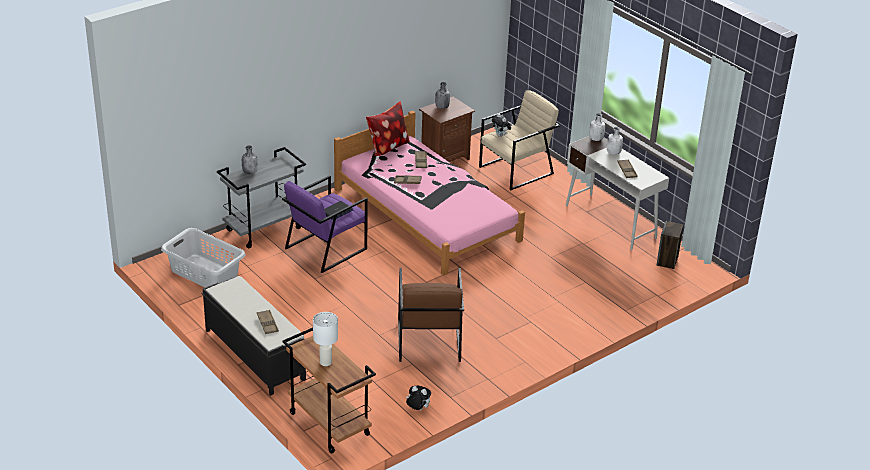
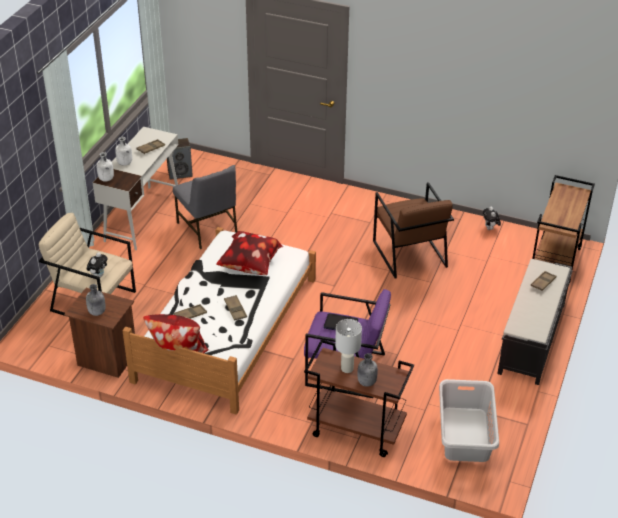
camera: 120 degrees left, 5 degrees up
(264, 229) = (355, 430): grey cart -> brown cart
(325, 362) = (566, 209): white table lamp -> white table lamp (347, 369)
(426, 214) = (227, 328): pink bed -> white bed
(428, 340) = (409, 254): brown armchair -> brown armchair turned 105 degrees clockwise
(452, 205) = (250, 266): none -> pillow
(563, 247) = (208, 229): none -> grey chair

